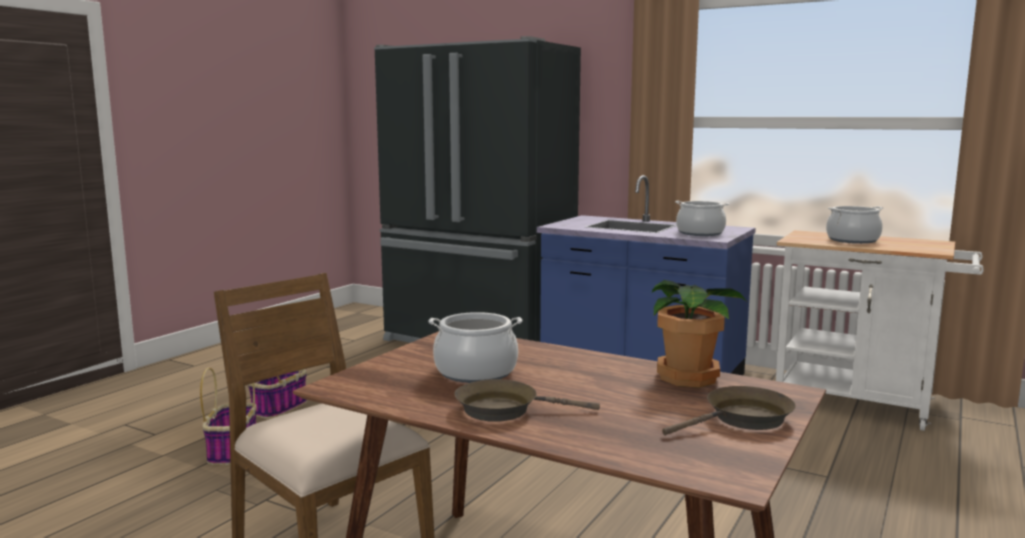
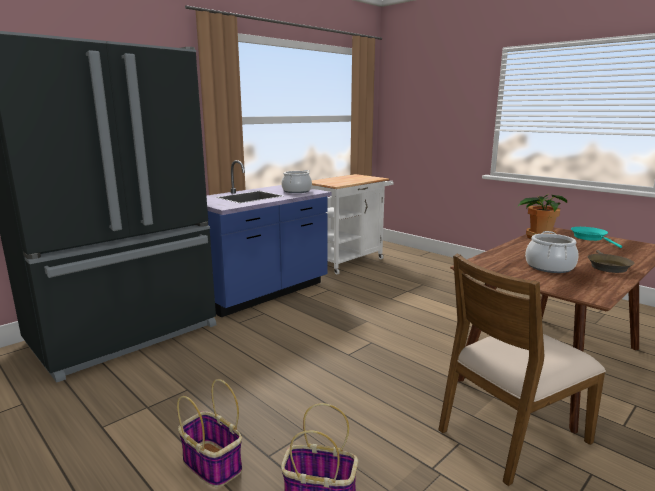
camera: 75 degrees left, 5 degrees up
(743, 419) = (590, 238): brown frying pan -> turquoise frying pan
(853, 240) = (343, 180): cooking pot -> none

